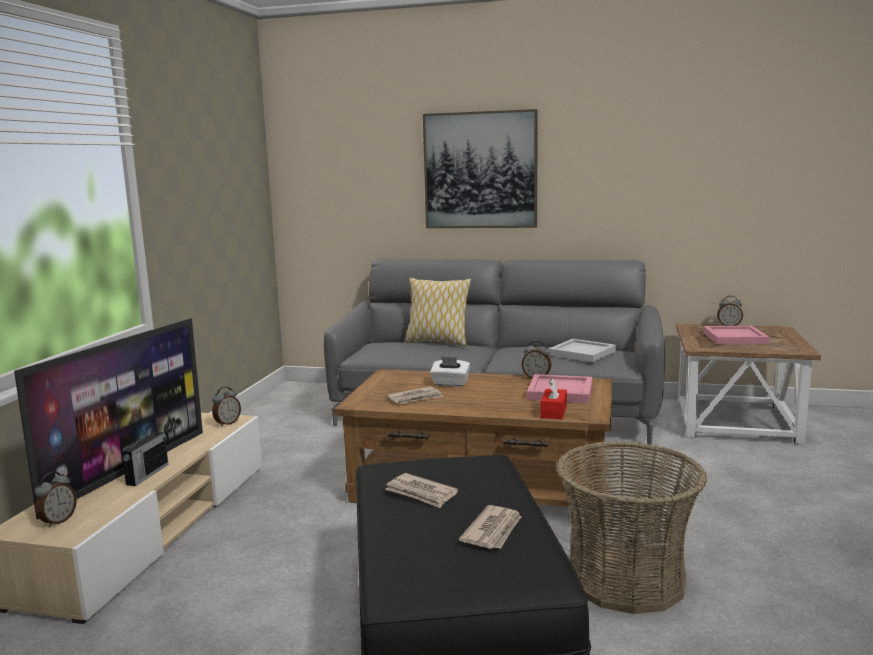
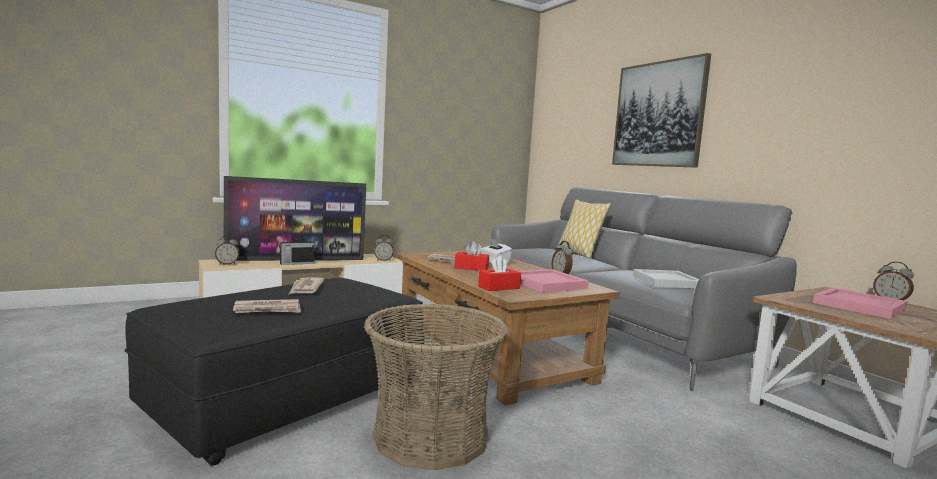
camera: 45 degrees right, 5 degrees down
(460, 398) = (471, 268): none -> red tissue box

